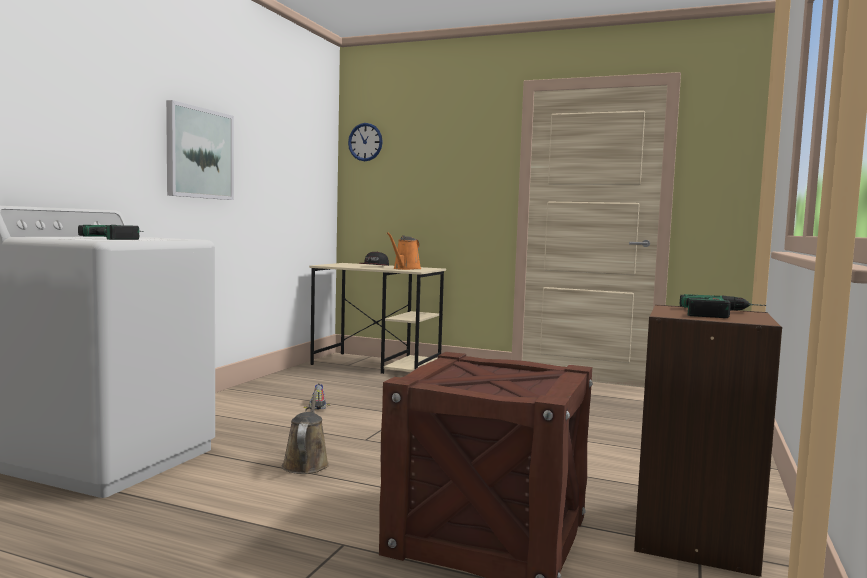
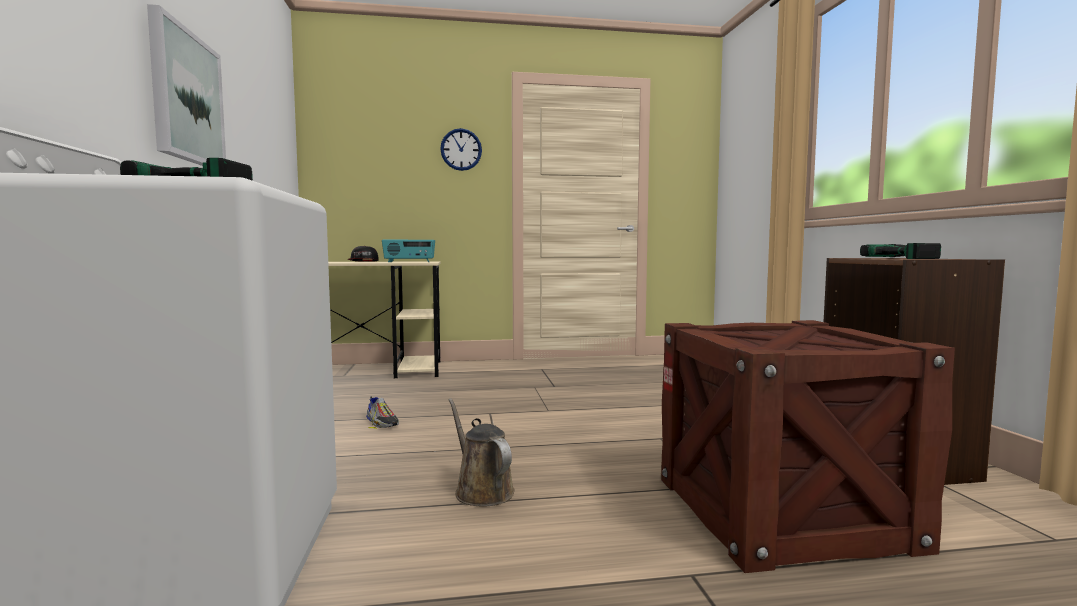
camera: 30 degrees left, 0 degrees up
(365, 142) = (333, 123): wall clock -> wall clock (461, 149)
(405, 269) = (409, 262): orange watering can -> radio

